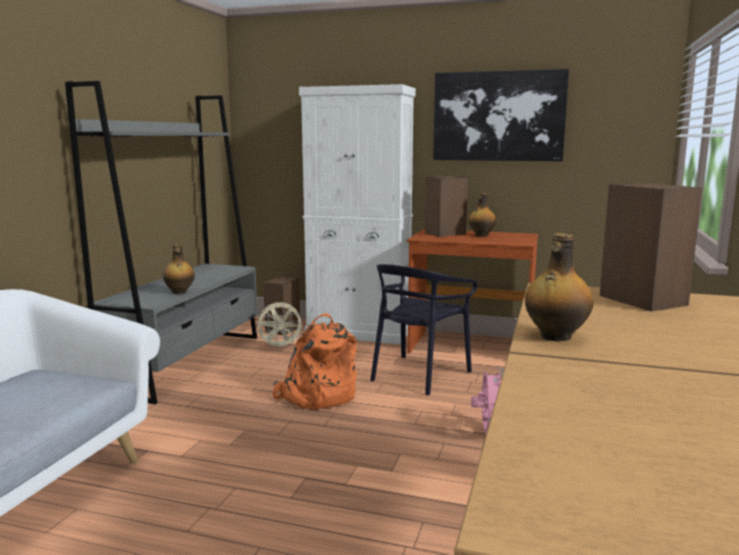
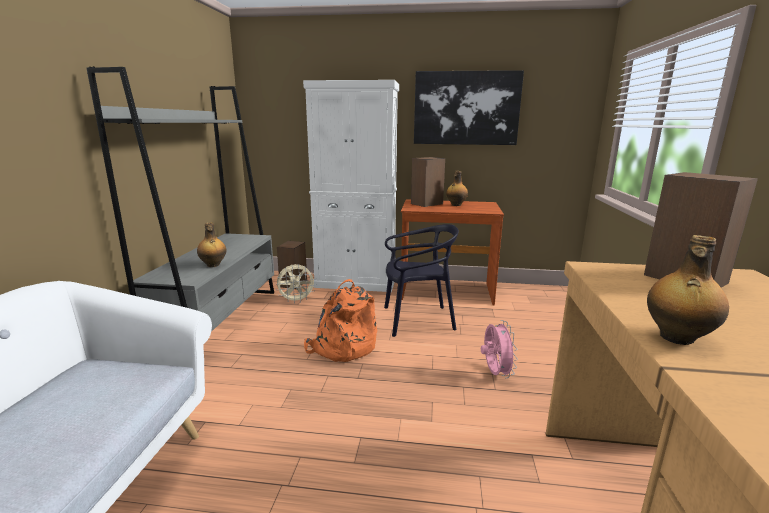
camera: 10 degrees left, 5 degrees up
(419, 375) = (417, 320): black chair -> black chair turned 120 degrees counterclockwise

